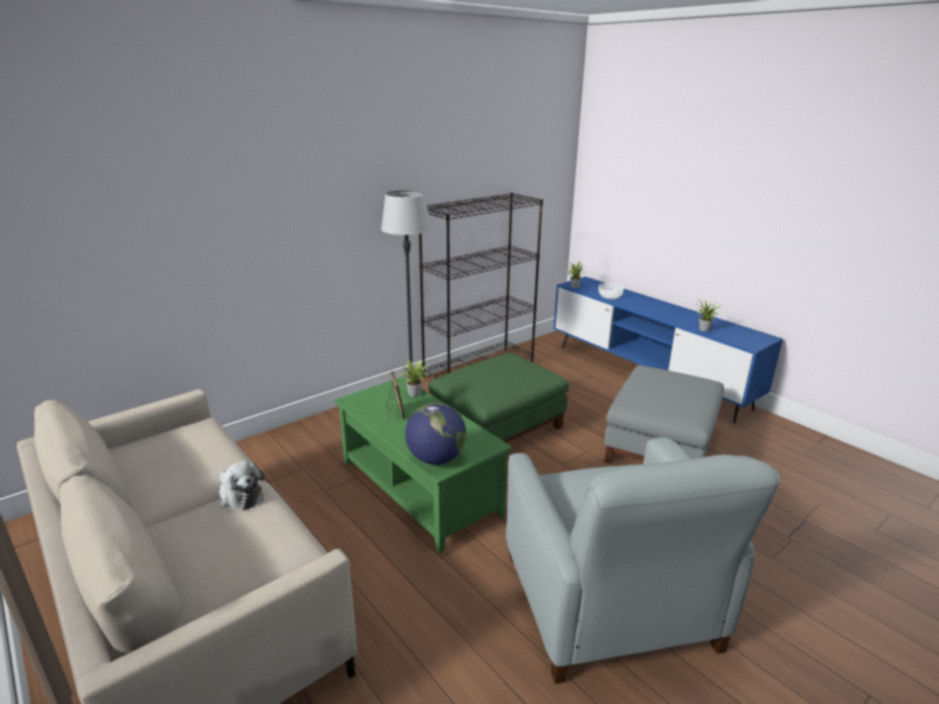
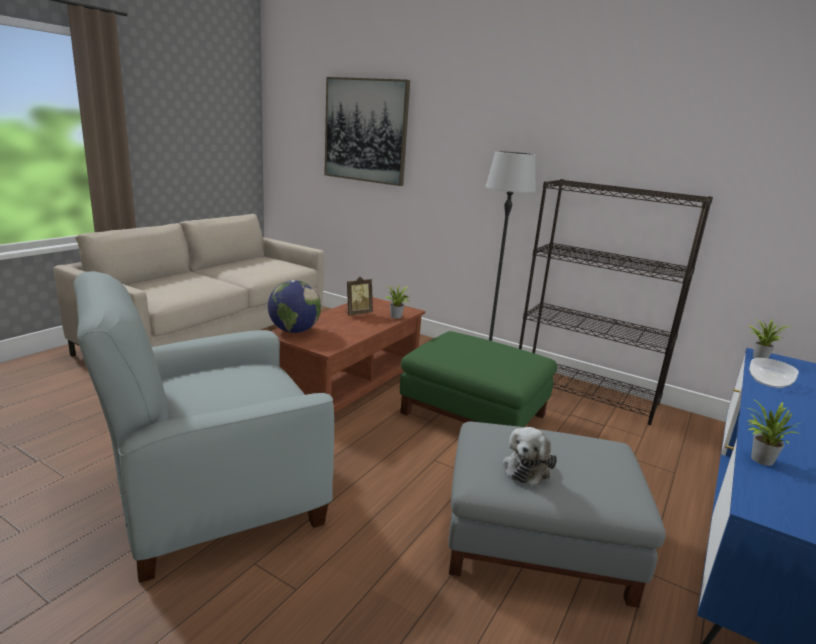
camera: 70 degrees right, 5 degrees down
(168, 205) = (365, 131): none -> picture
(239, 496) = (224, 282): plush toy -> plush toy (527, 468)
(418, 489) = (347, 387): green coffee table -> brown coffee table

